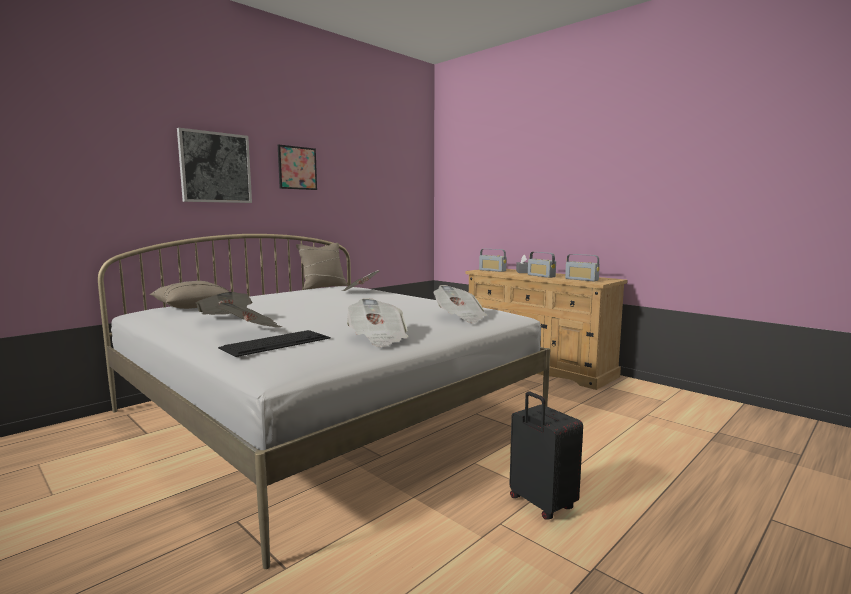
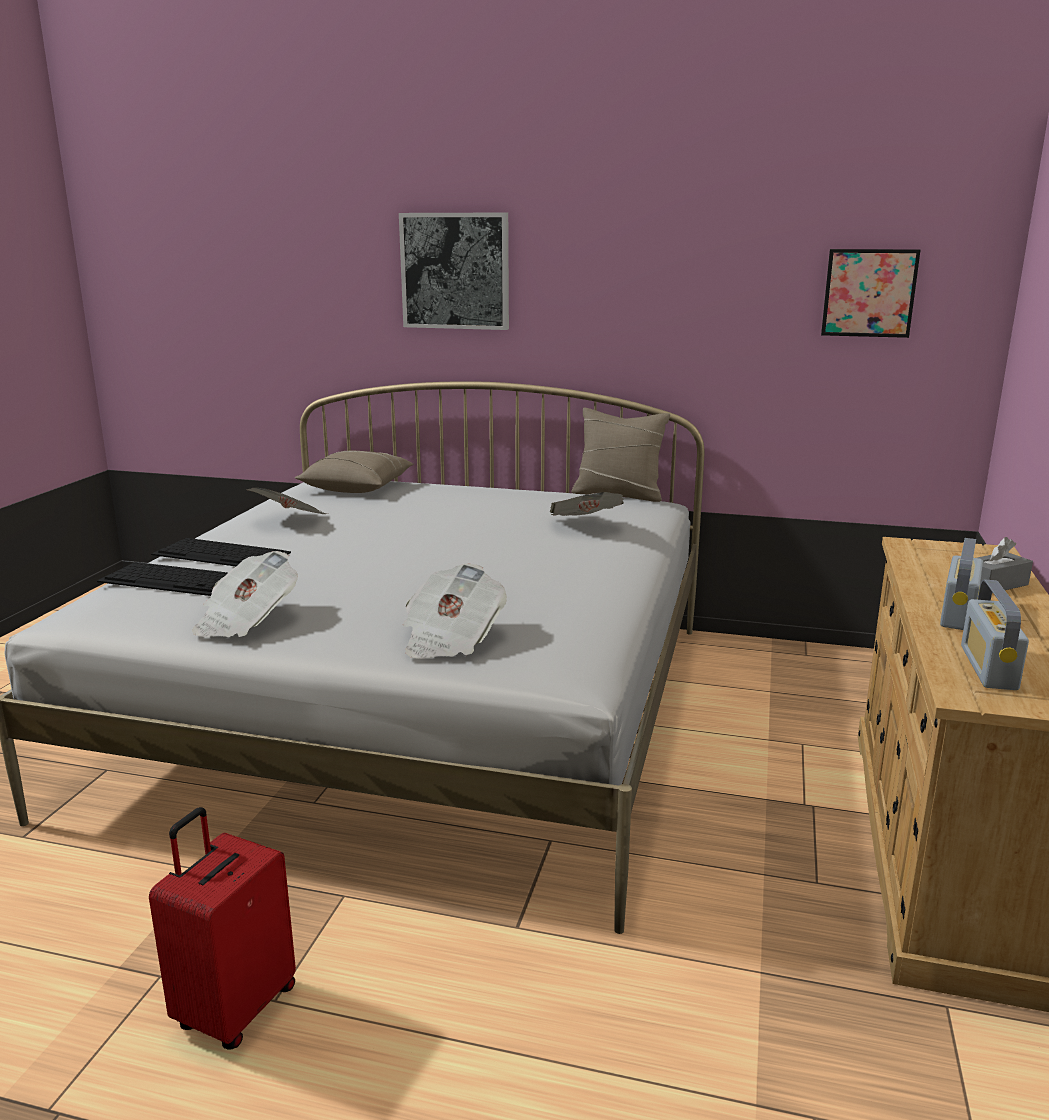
camera: 60 degrees right, 10 degrees up
(252, 332) = (222, 553): newspaper -> keyboard
(297, 168) = (604, 263): picture -> picture (869, 293)
(492, 270) = (945, 555): radio -> none
(540, 504) = (234, 1008): black suitcase -> red suitcase

